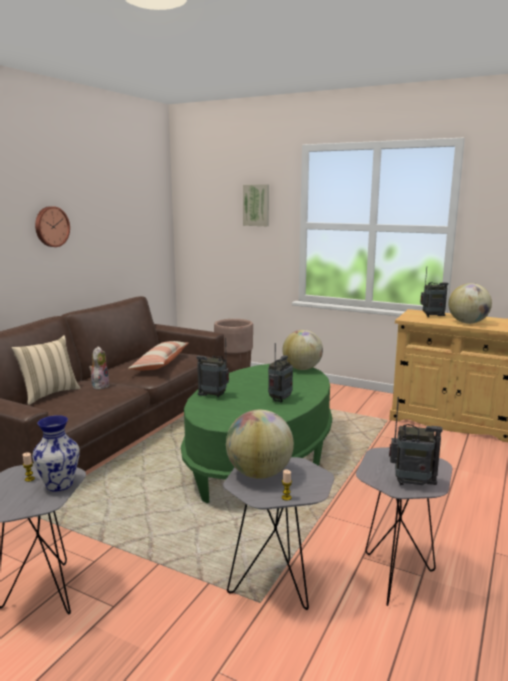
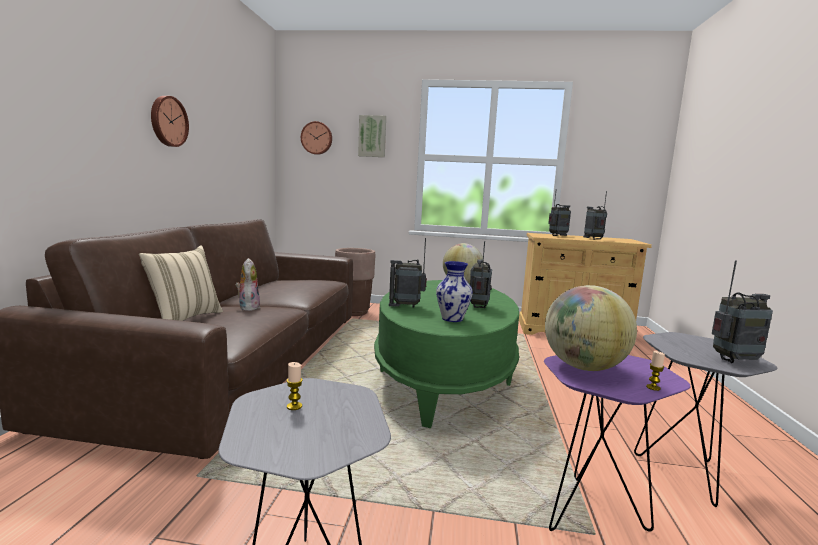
camera: 20 degrees left, 5 degrees down
(60, 484) = (352, 407): vase -> vase (452, 319)
(160, 363) = (301, 286): pillow -> none
(207, 208) = (317, 138): none -> wall clock
(278, 587) = (593, 510): grey side table -> purple side table
(467, 323) = (593, 239): globe -> radio

